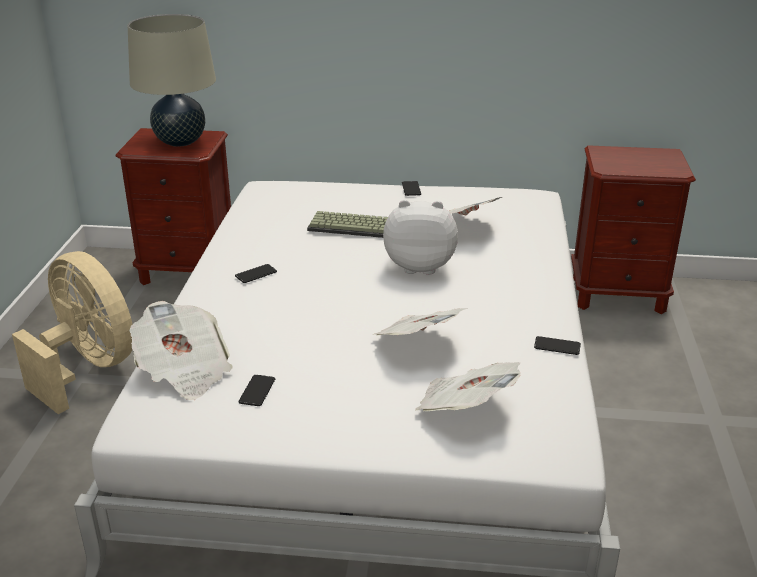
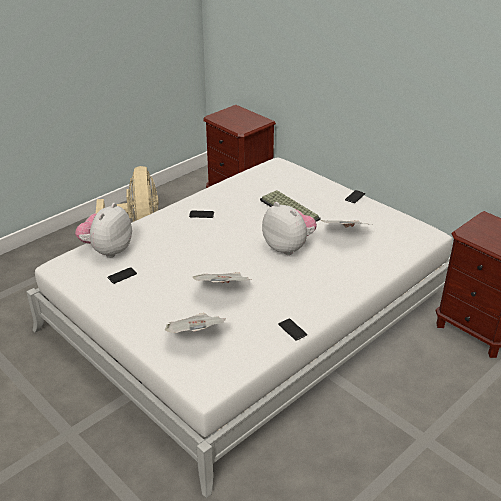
camera: 40 degrees right, 5 degrees up
(180, 142) = (242, 120): beige table lamp -> none
(184, 371) = (107, 250): newspaper -> plush toy

